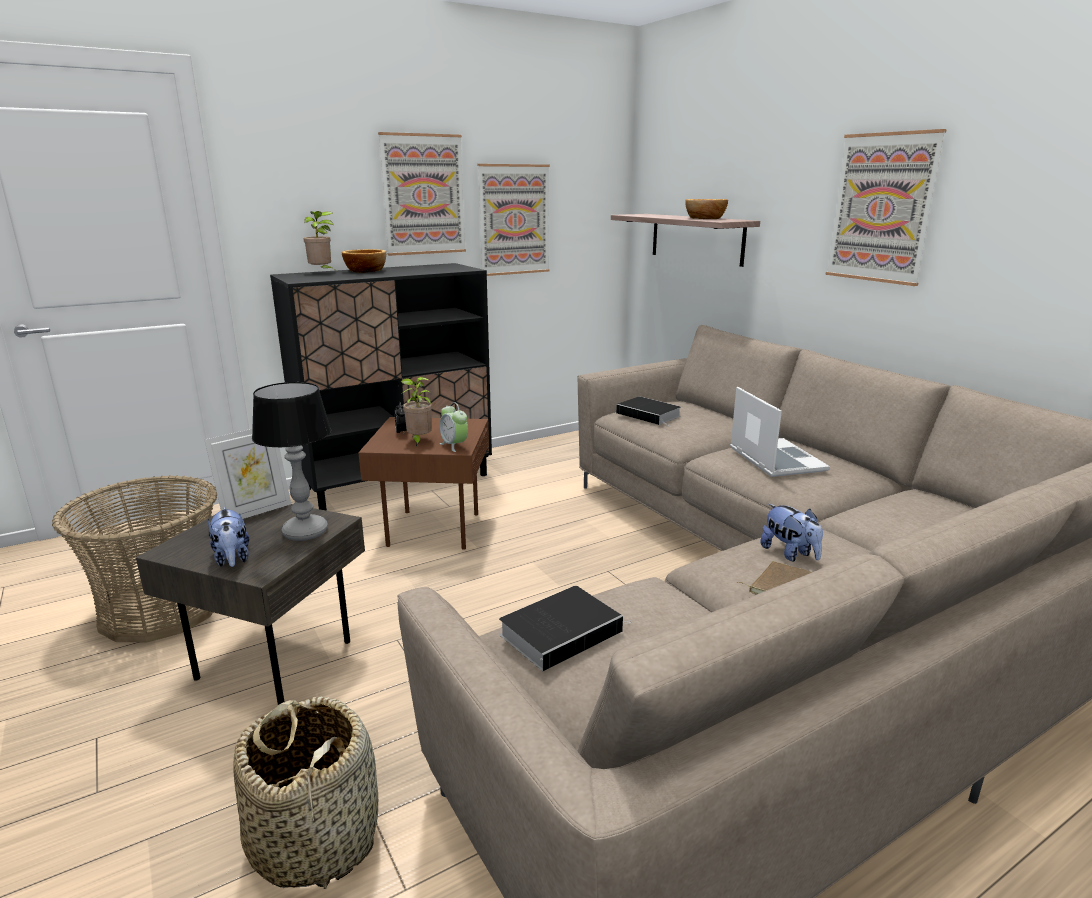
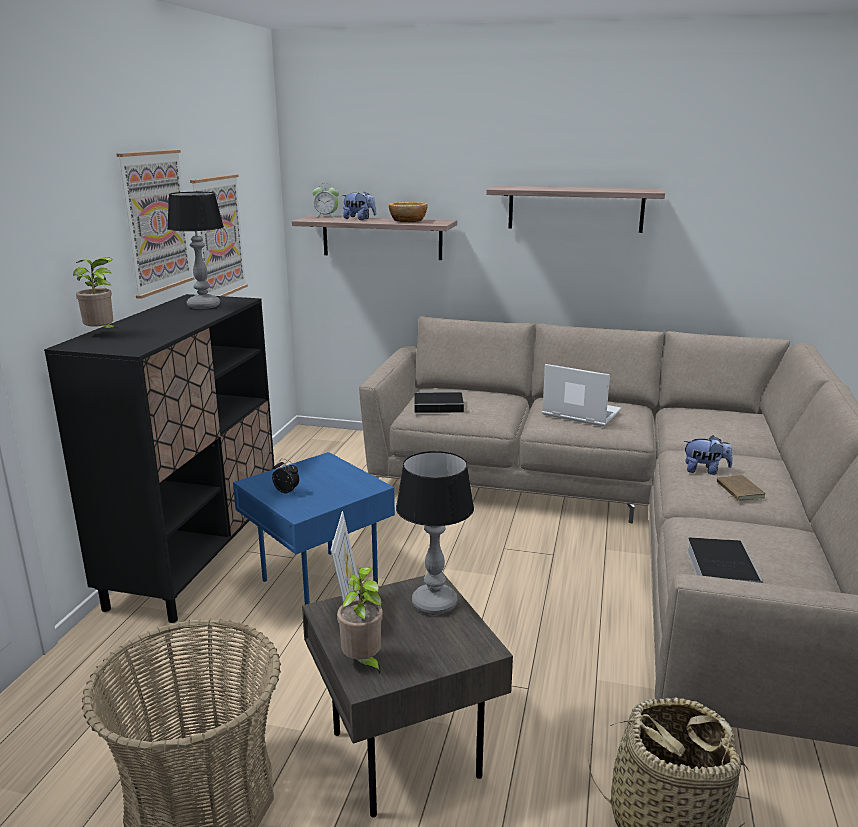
camera: 45 degrees left, 0 degrees up
(232, 559) = (437, 653): plush toy -> plush toy (359, 219)
(365, 271) = (142, 322): bowl -> none
(419, 441) = (323, 493): potted plant -> potted plant (363, 663)
(432, 528) = (316, 582): brown side table -> blue side table
(433, 269) = (203, 306): none -> table lamp
(454, 446) = (362, 485): alarm clock -> alarm clock (326, 217)
(882, 208) = (575, 208): picture -> shelf

